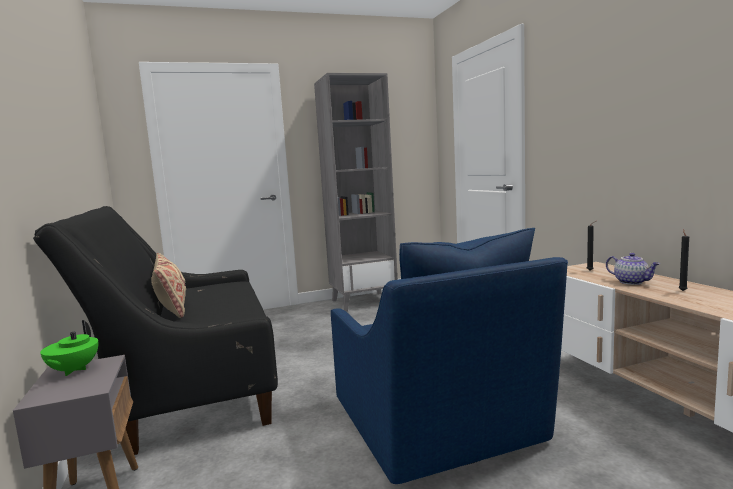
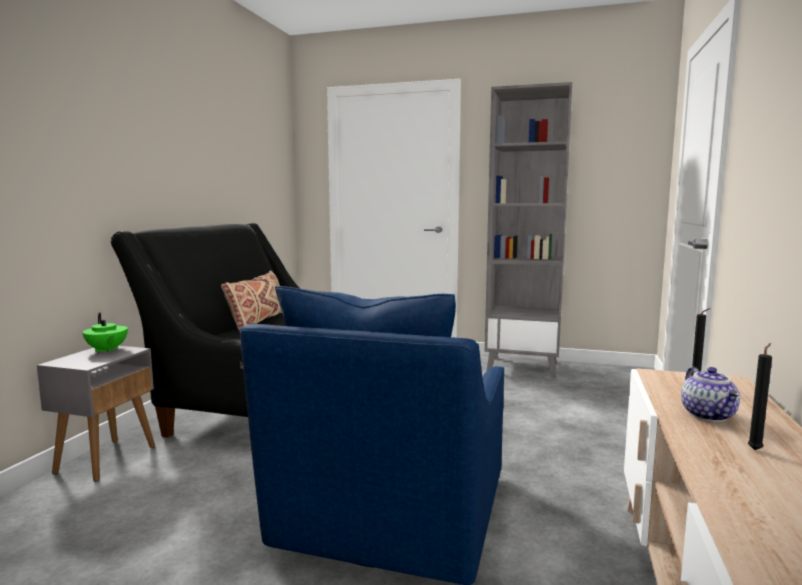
camera: 35 degrees right, 0 degrees up
(73, 370) = (106, 350): green teapot -> green teapot turned 75 degrees counterclockwise

